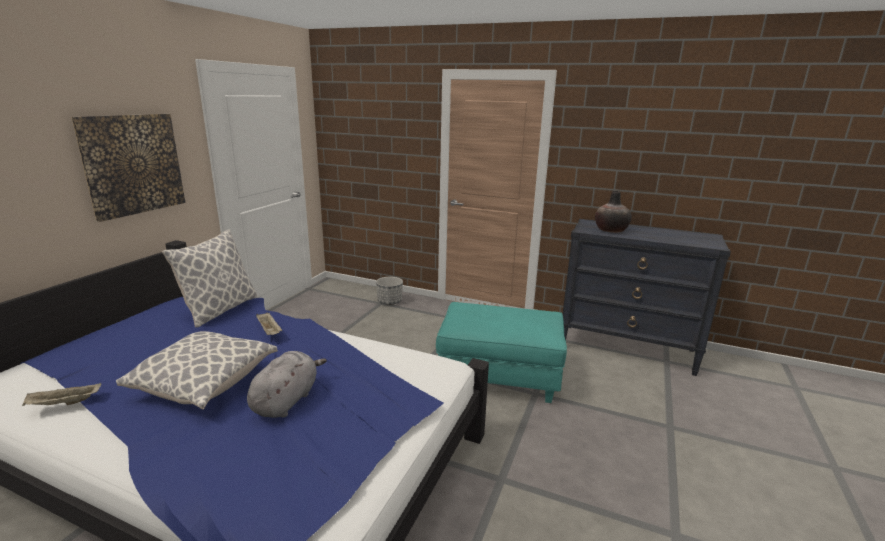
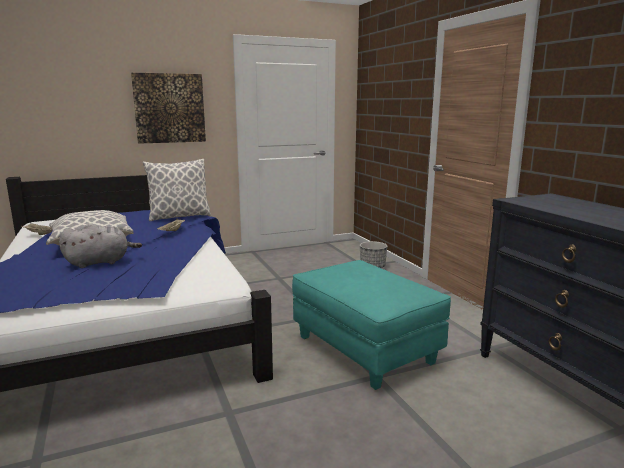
camera: 45 degrees right, 5 degrees down
(610, 230) = (555, 205): vase -> none

